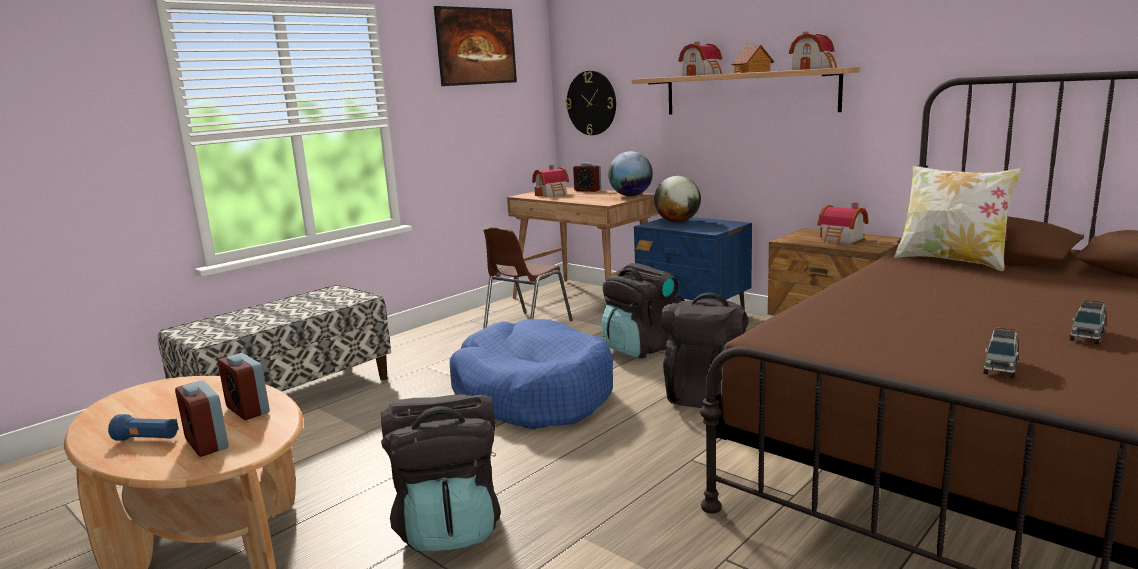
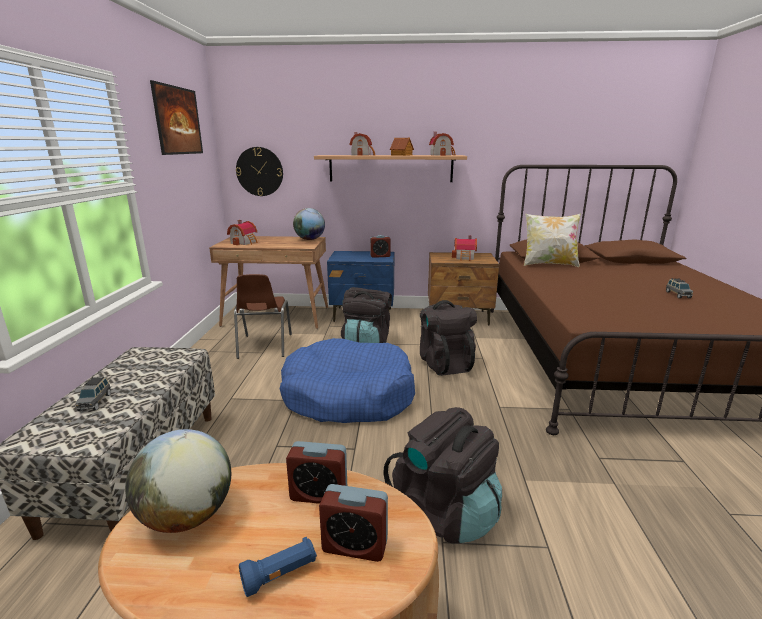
camera: 40 degrees left, 5 degrees up
(588, 190) = (266, 237): alarm clock -> alarm clock (380, 256)
(677, 221) = (349, 255): globe -> globe (188, 516)
(1000, 367) = (693, 317): grey toy car -> grey toy car (95, 402)

